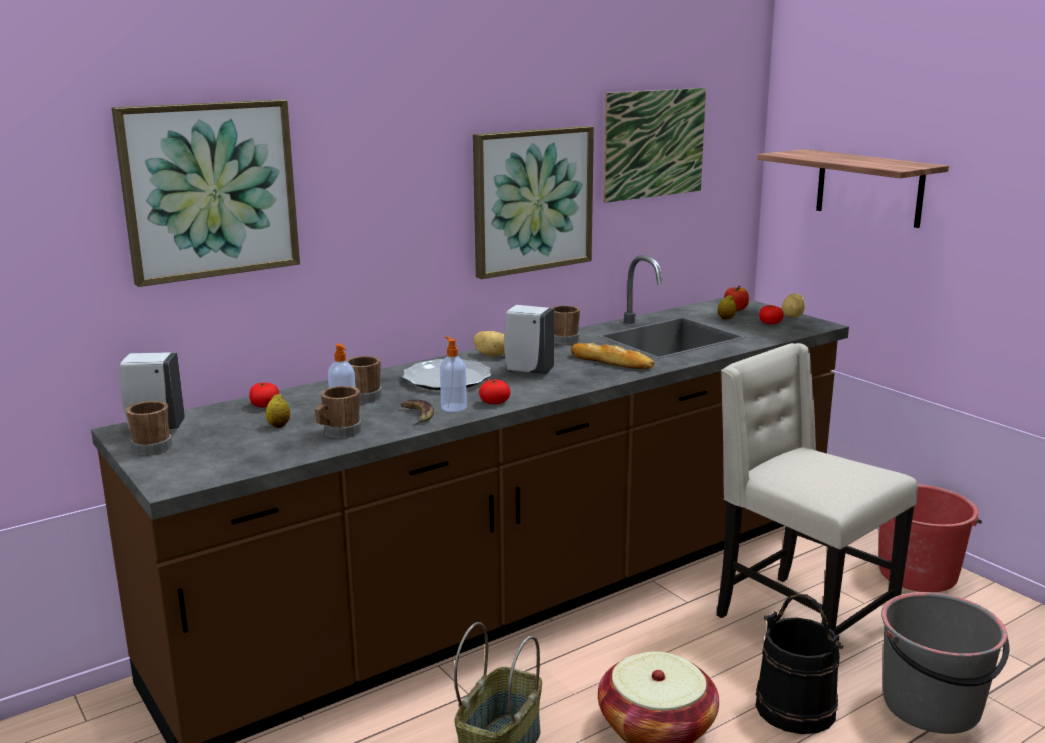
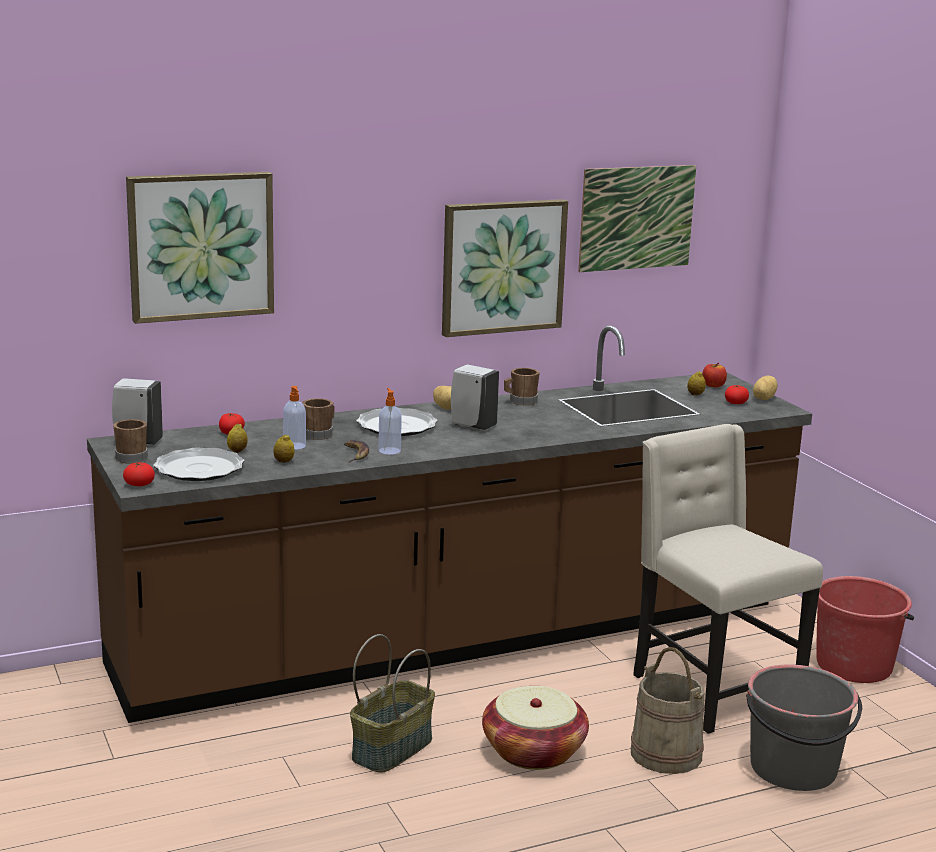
camera: 10 degrees right, 0 degrees up
(239, 453) = (198, 468): none -> plate
(339, 433) = (284, 461): brown mug -> lemon
(494, 402) = (427, 450): tomato -> tomato (139, 484)
(611, 362) = (554, 425): bread -> none
(796, 708) = (666, 754): black bucket -> beige bucket
(869, 187) = (846, 277): shelf -> none

